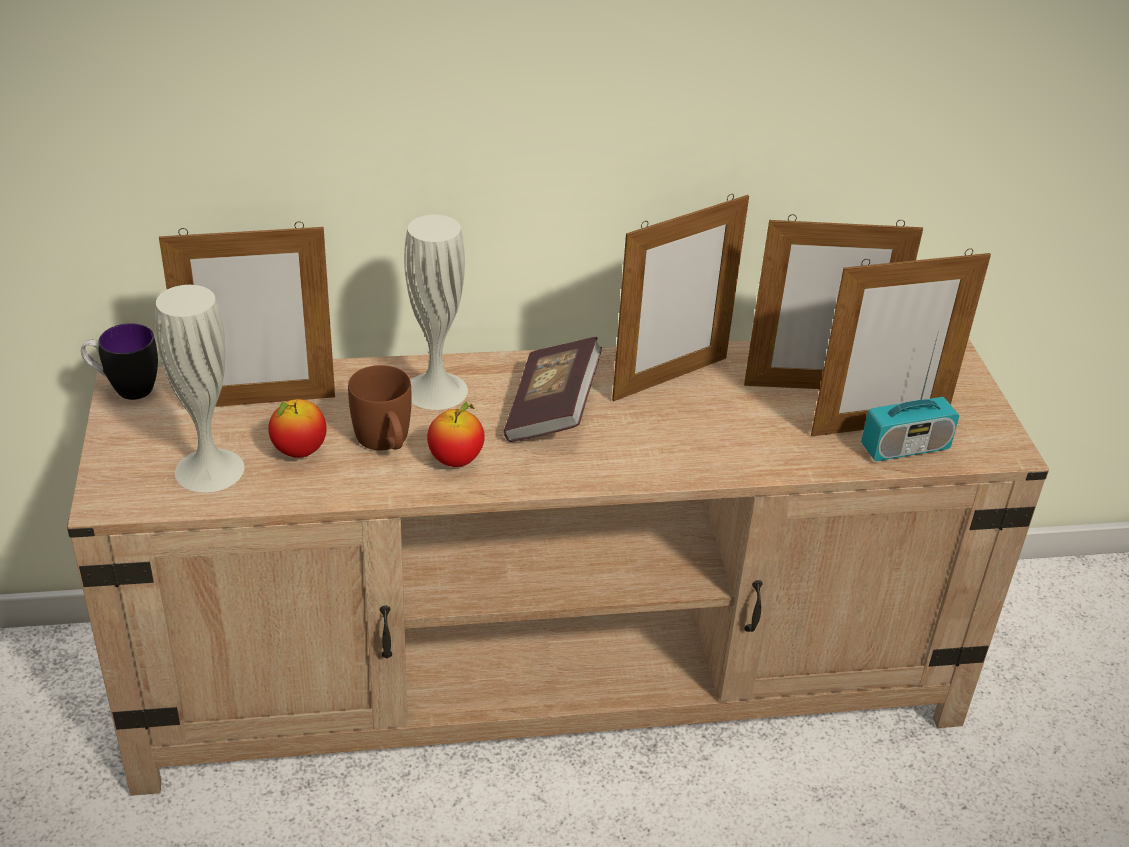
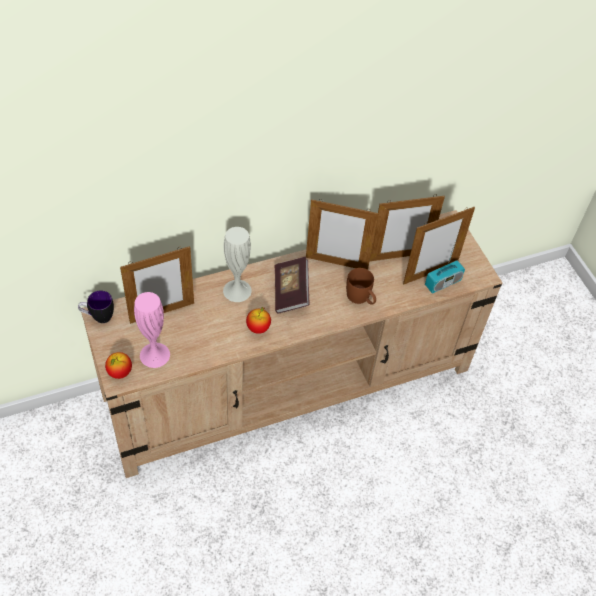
camera: 15 degrees left, 15 degrees up
(209, 470) = (154, 355): white vase -> pink vase
(299, 451) = (189, 337): apple -> apple (120, 372)
(385, 442) = (225, 324): brown mug -> brown mug (361, 298)
(670, 378) = (336, 263): picture frame -> picture frame turned 60 degrees clockwise

